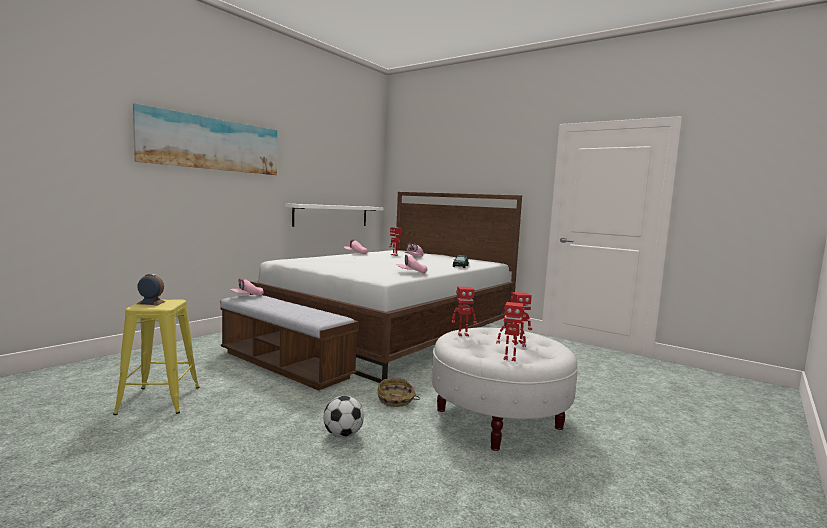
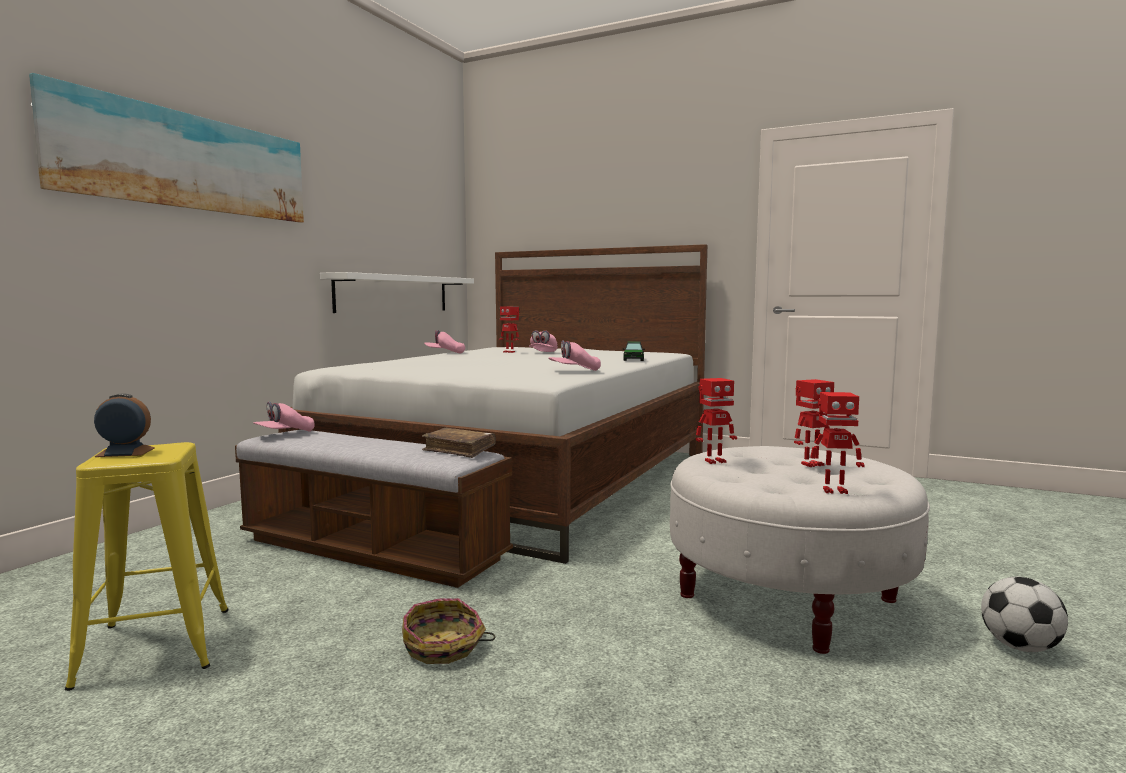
camera: 10 degrees left, 0 degrees up
(329, 314) = (459, 450): none -> brown book
(343, 435) = (551, 664): football -> football (1020, 647)
(396, 400) = (602, 588): basket -> basket (444, 647)

